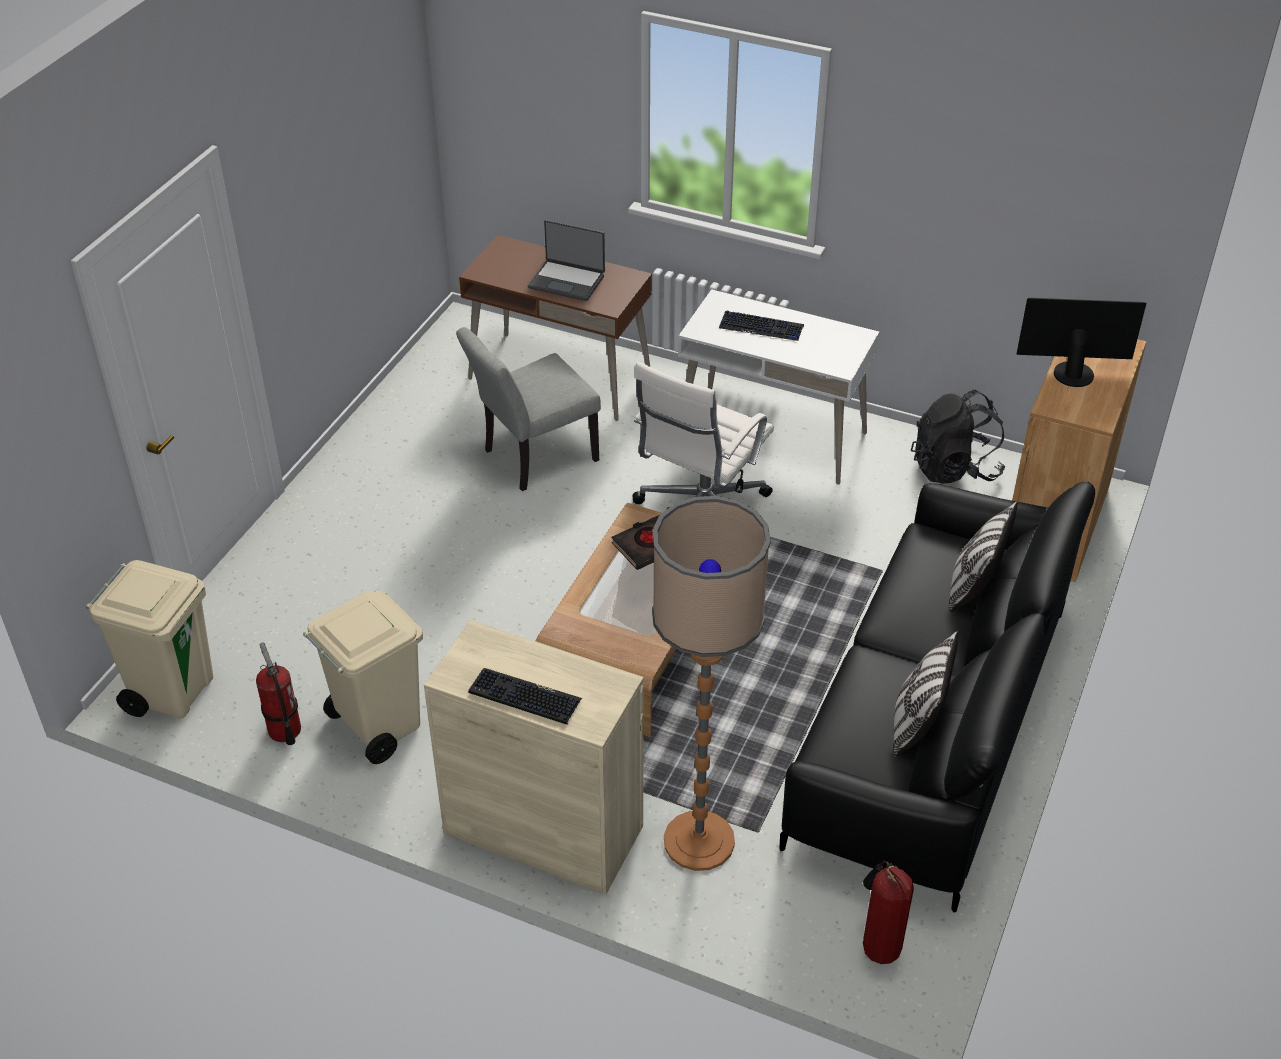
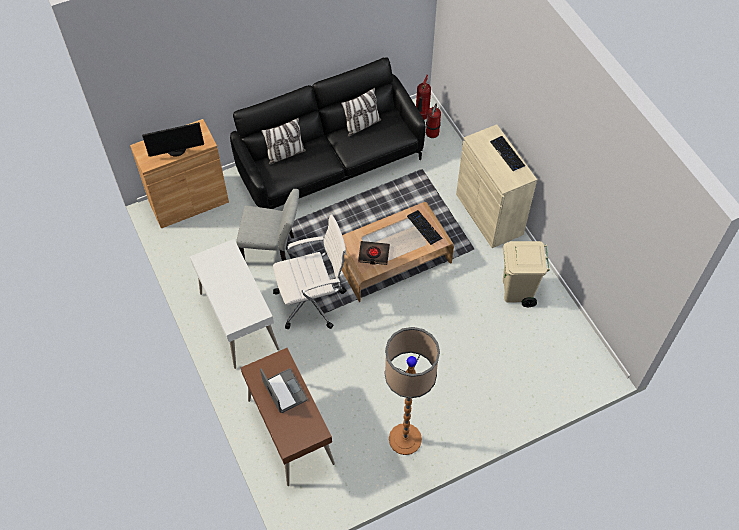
camera: 140 degrees left, 15 degrees up
(173, 691) = (588, 361): beige trash can -> none
(284, 730) = (554, 313): fire extinguisher -> fire extinguisher (432, 133)
(533, 458) = (350, 385): grey chair -> grey chair (273, 250)
(699, 841) = (442, 178): floor lamp -> floor lamp (405, 439)
(761, 327) = (233, 294): keyboard -> keyboard (424, 228)
(954, 468) = (190, 251): black backpack -> none
(1072, 372) = (177, 150): monitor -> monitor turned 60 degrees counterclockwise

